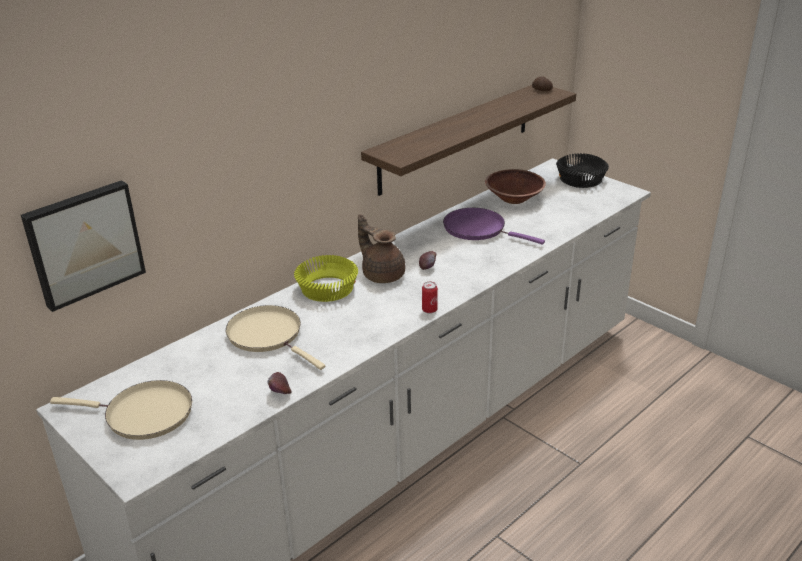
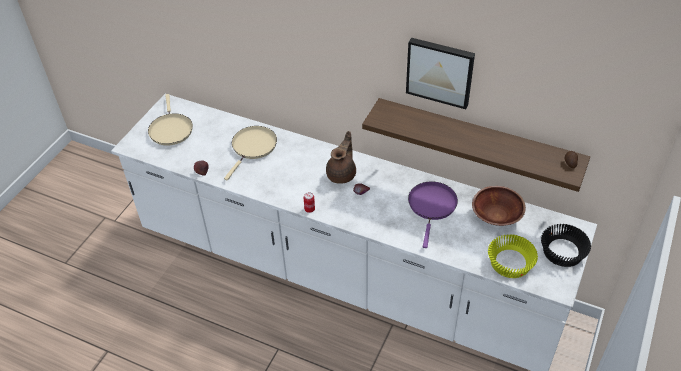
camera: 70 degrees right, 15 degrees up
(84, 243) = (193, 39): picture -> picture (440, 71)
(328, 289) = (312, 155): yellow bowl -> yellow bowl (510, 263)

